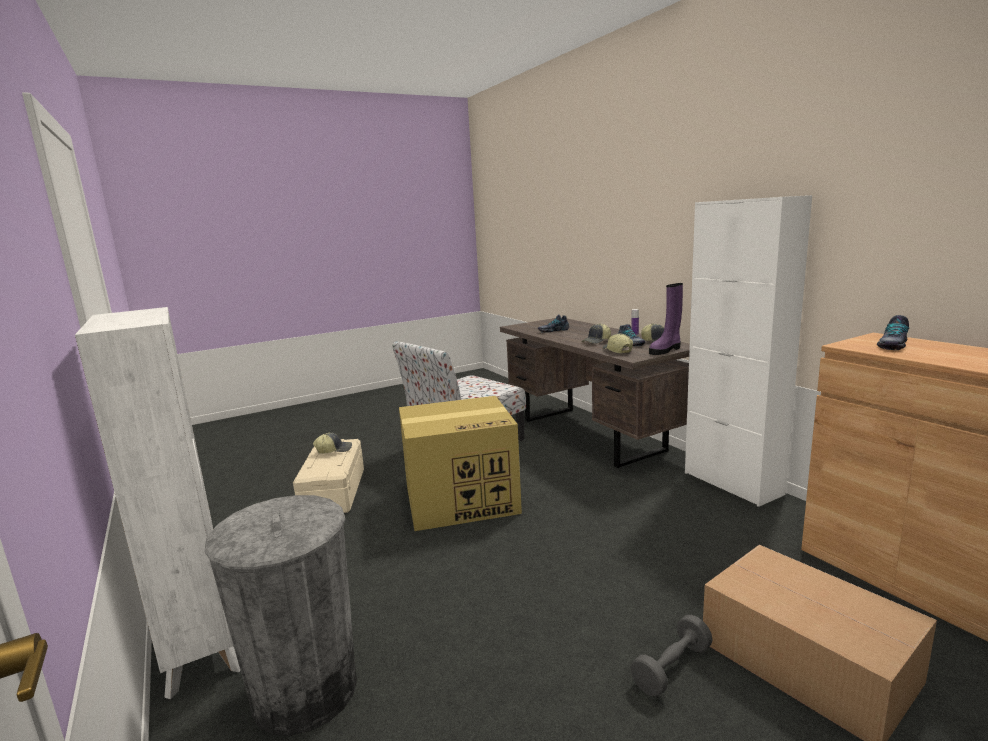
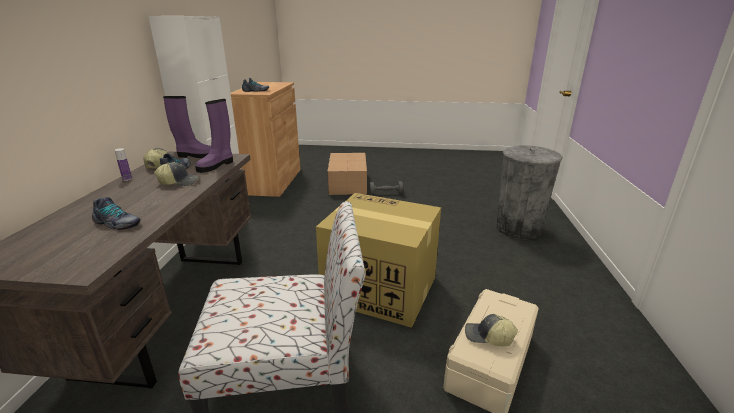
camera: 145 degrees left, 10 degrees up
(202, 647) = (576, 260): white bookcase -> none
(617, 351) = (216, 165): cap -> purple boot

